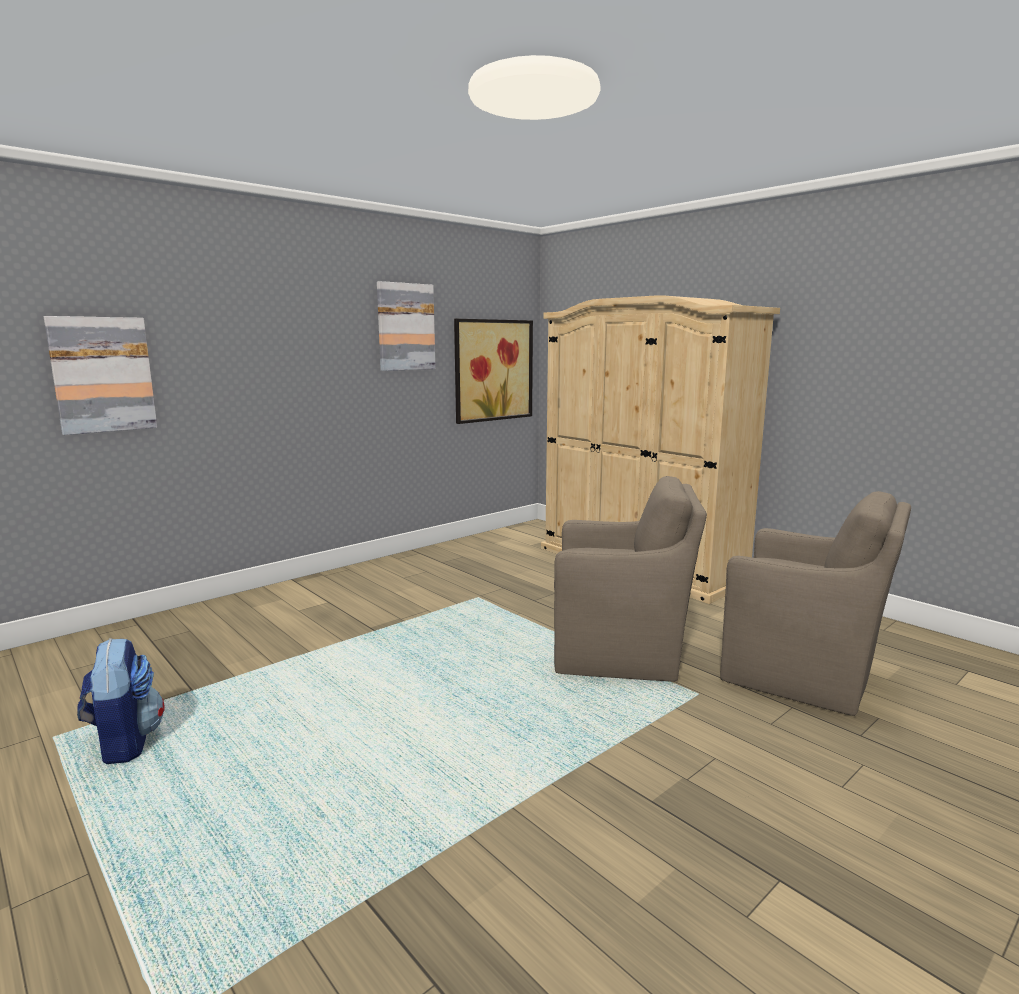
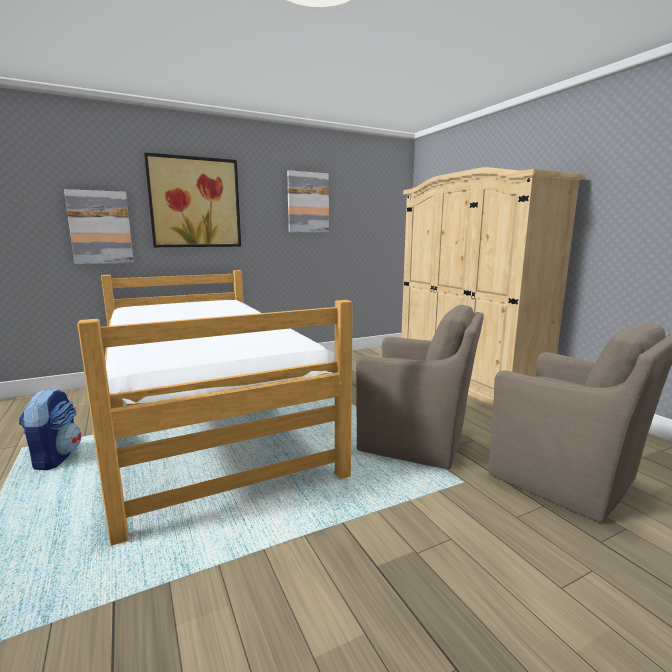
camera: 15 degrees right, 0 degrees up
(321, 658) = (206, 419): none -> bed
(493, 370) = (374, 235): picture -> picture (195, 203)

